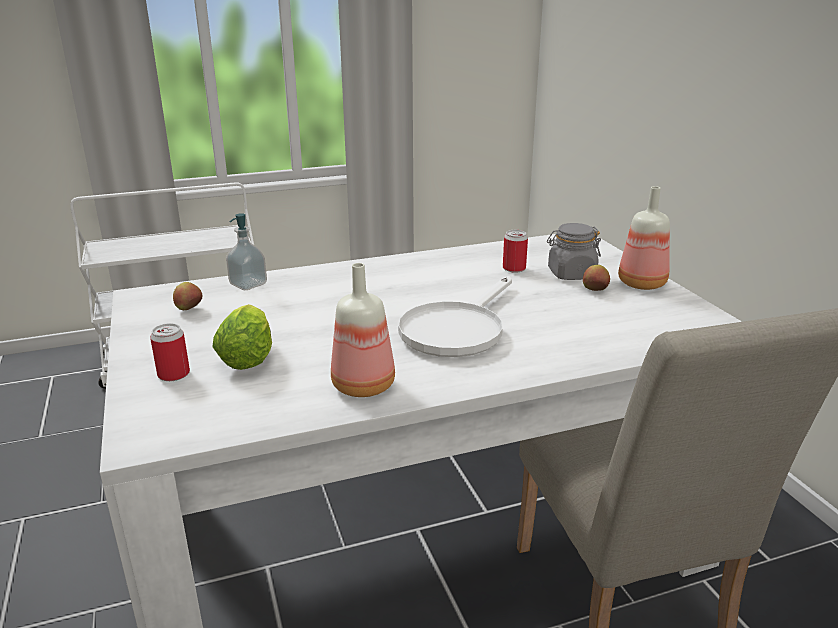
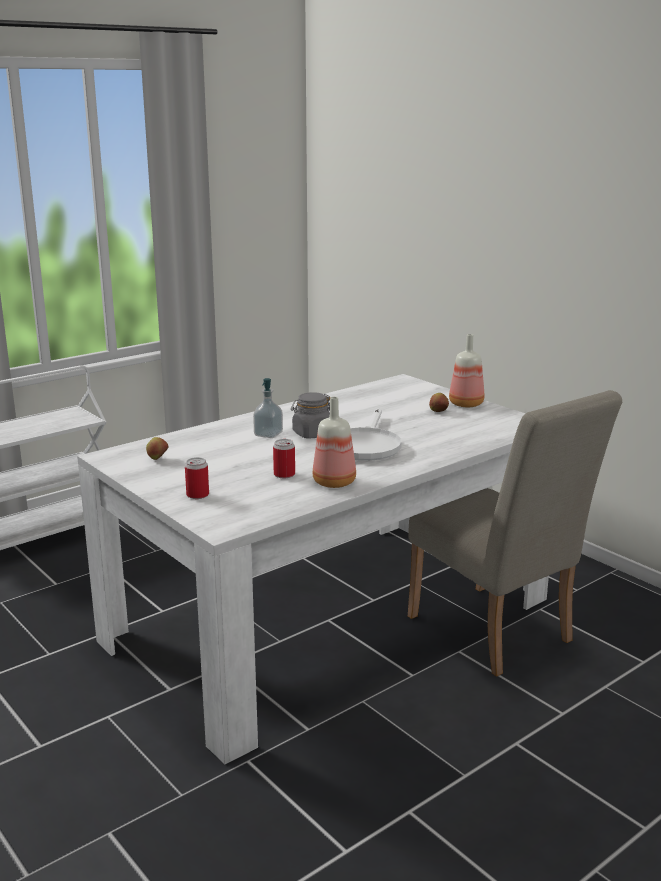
camera: 20 degrees left, 5 degrees down
(248, 284) = (183, 438): soap dispenser -> soap dispenser (268, 434)
(248, 356) = (238, 478): lettuce -> none
(514, 268) = (372, 405): can -> can (284, 475)
(571, 274) = (415, 404): grey jar -> grey jar (312, 434)

